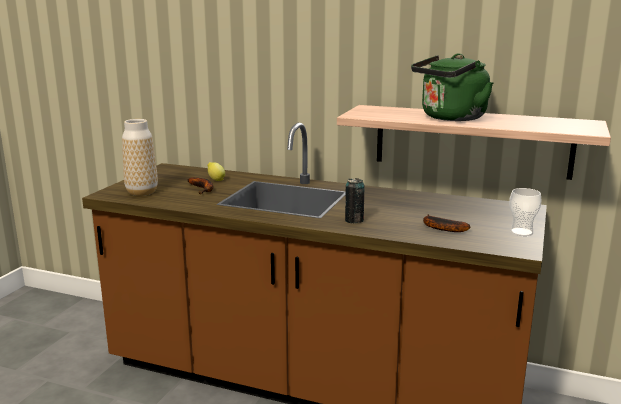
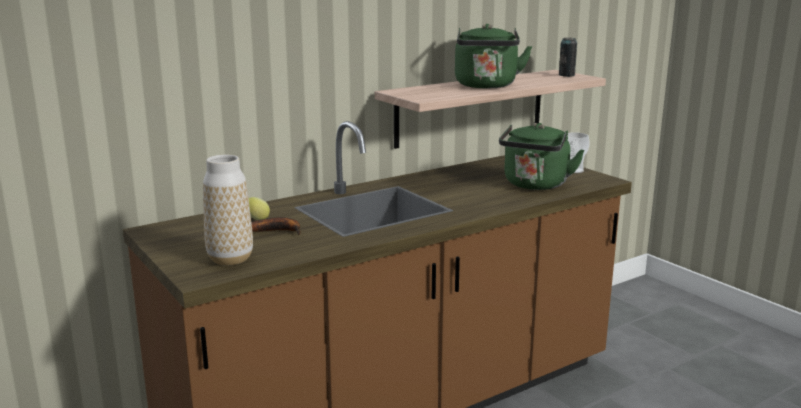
camera: 55 degrees left, 0 degrees up
(354, 220) = (478, 202): can -> can (566, 75)
(440, 228) = (535, 185): banana -> green kettle

